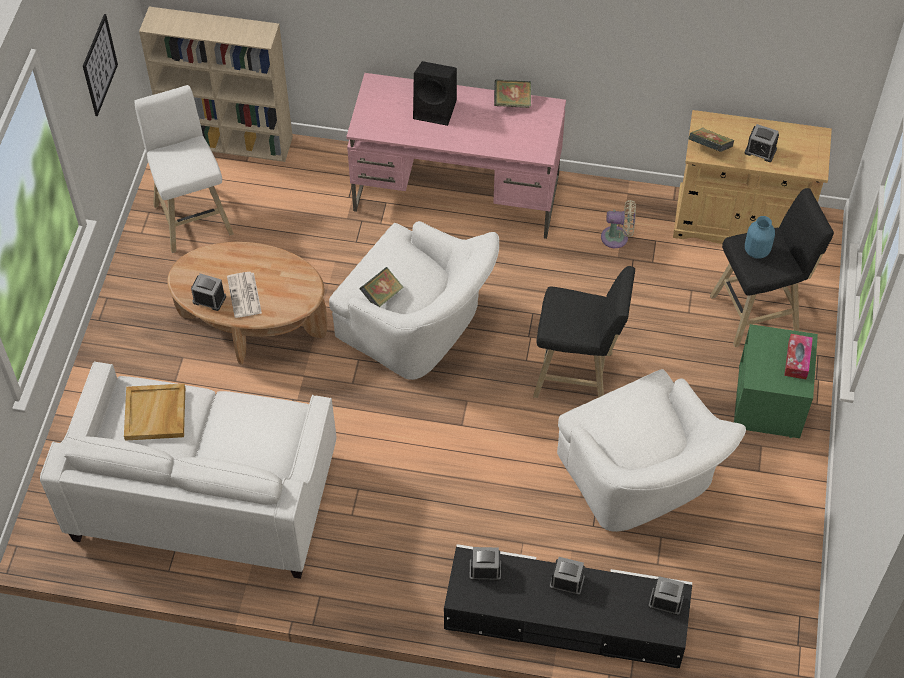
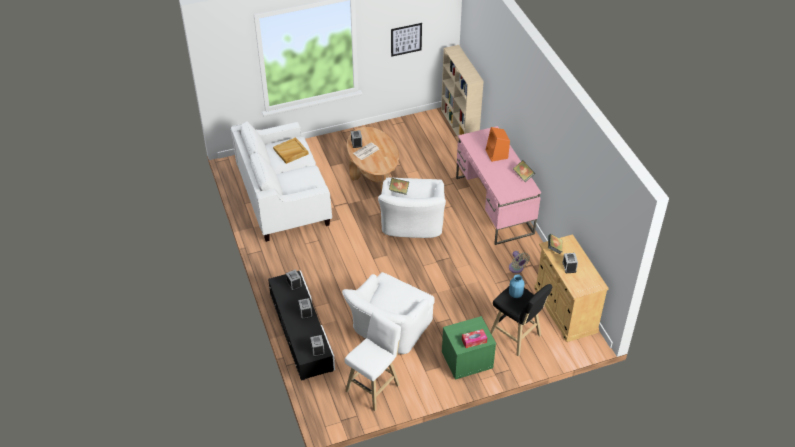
camera: 60 degrees right, 10 degrees down
(192, 216) = (412, 134): white stool -> white stool (374, 386)
(436, 109) = (497, 154): black speaker -> orange speaker
(577, 375) = (428, 286): black stool -> none

